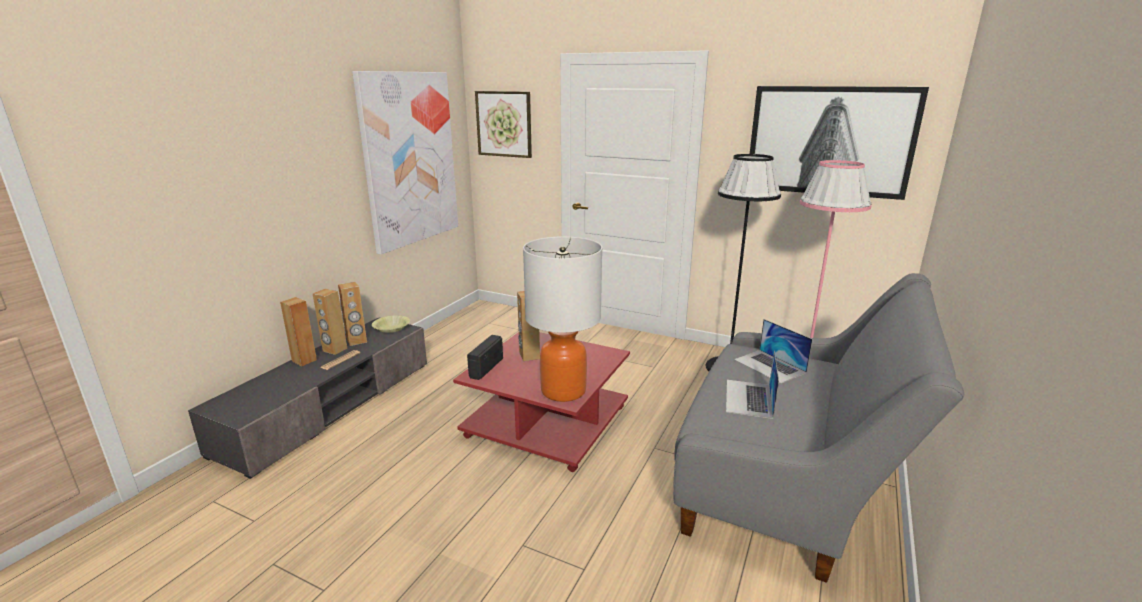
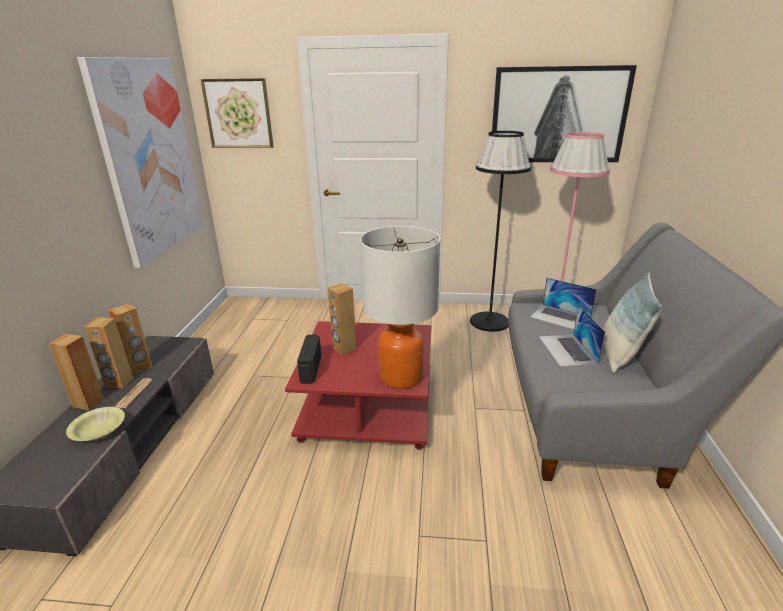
camera: 20 degrees left, 5 degrees up
(392, 329) = (171, 346): yellow bowl -> yellow bowl (99, 430)
(808, 414) = (620, 354): none -> pillow

